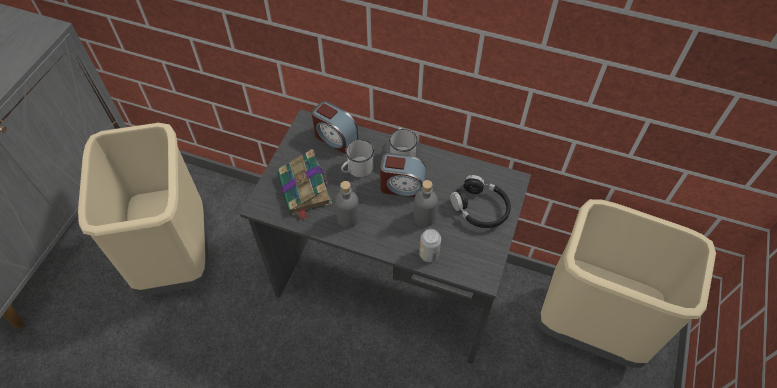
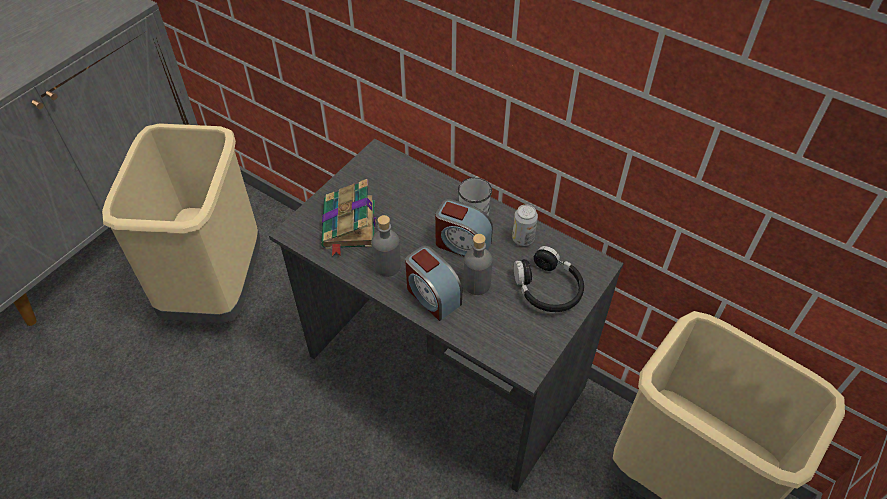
camera: 15 degrees right, 5 degrees down
(335, 138) = (403, 176): alarm clock -> alarm clock (432, 296)
(357, 169) = (416, 215): white mug -> none
(429, 254) = (468, 326): can -> can (523, 238)

